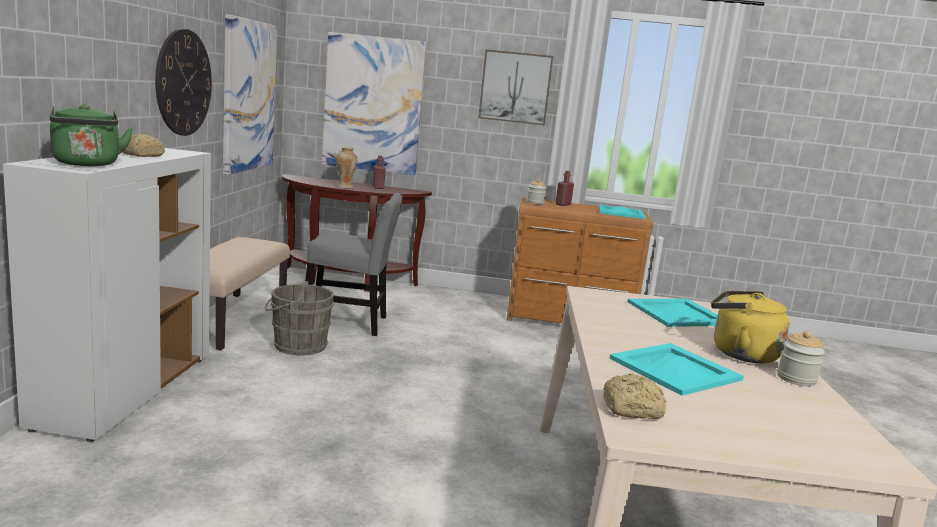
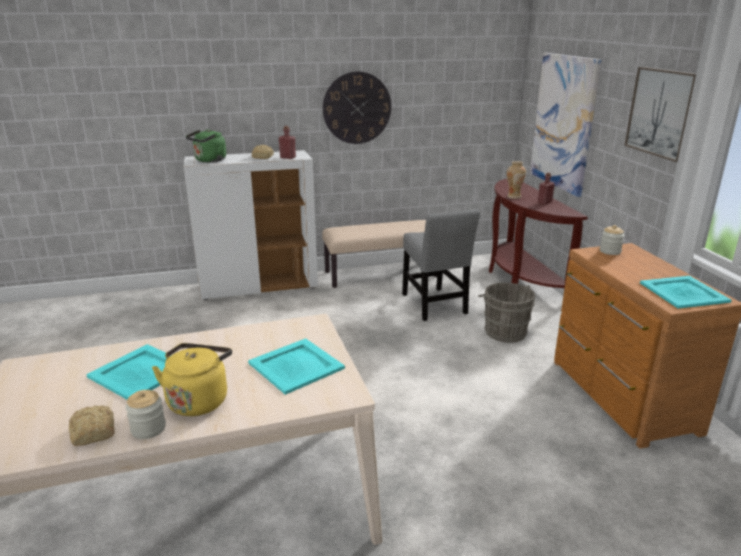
camera: 70 degrees right, 10 degrees up
(248, 96) = (453, 113): picture -> none
(296, 345) = (369, 303): grey bucket -> grey bucket (503, 331)
(563, 204) = (641, 262): red bottle -> red bottle (288, 157)
(633, 409) = (56, 362): bread -> bread (93, 433)

